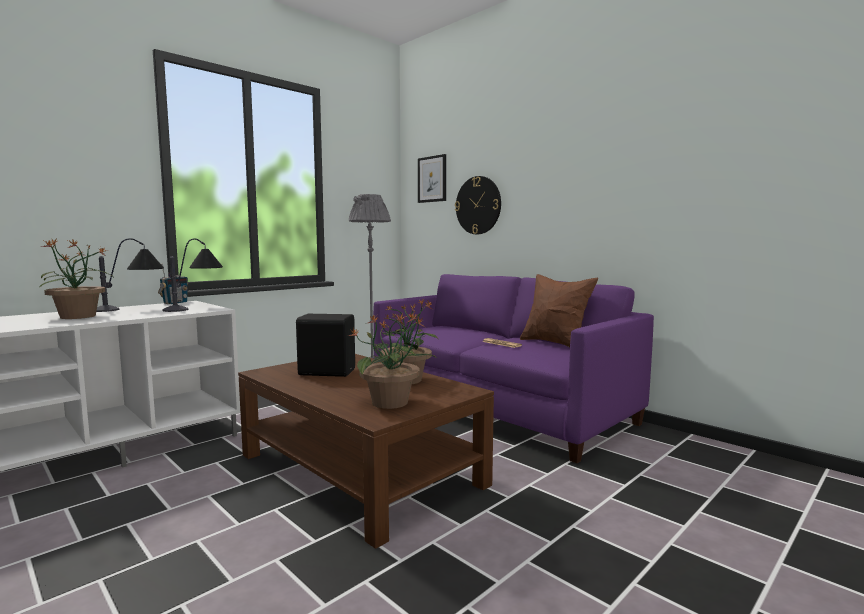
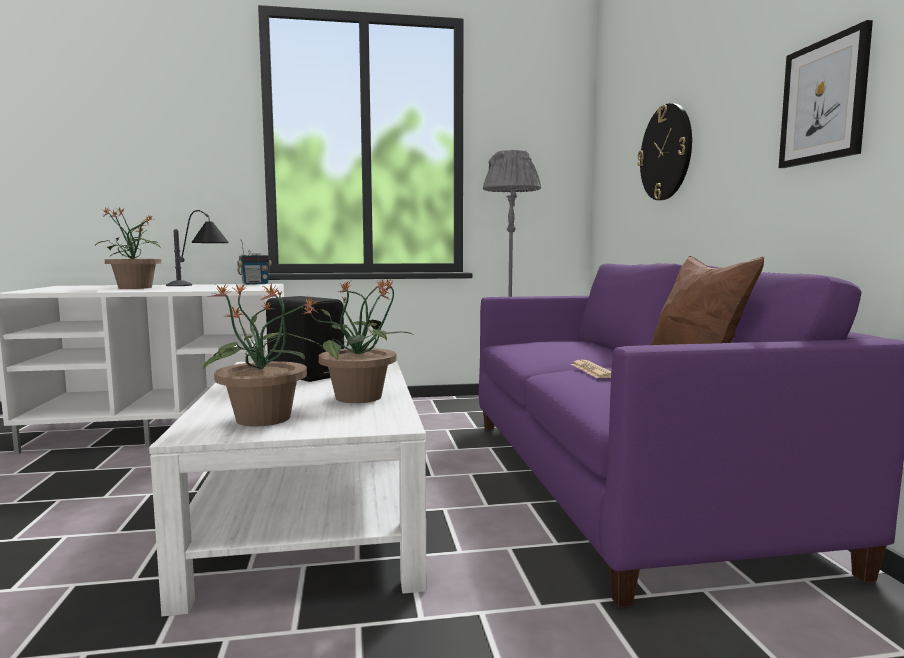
camera: 35 degrees right, 0 degrees up
(196, 307) = (250, 287): table lamp -> none
(360, 469) = (313, 512): brown coffee table -> white coffee table
(432, 179) = (620, 123): picture -> picture (823, 101)

